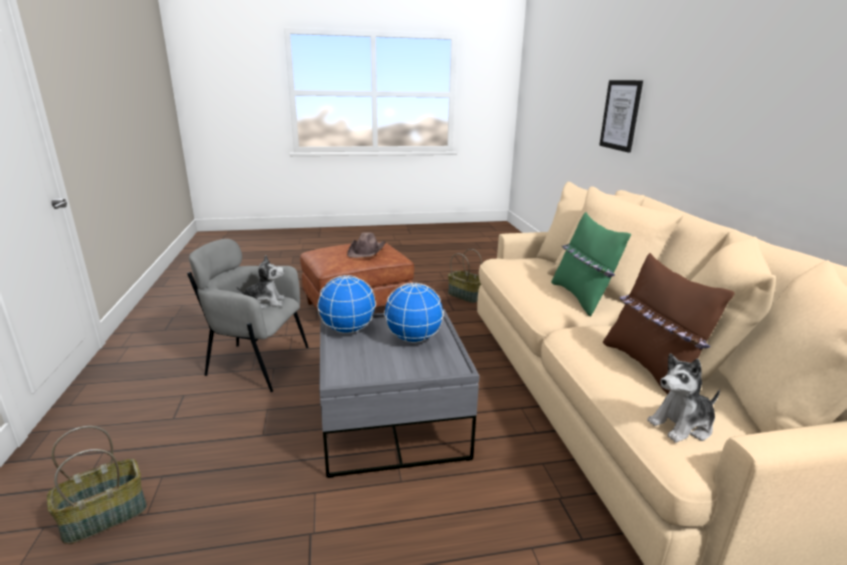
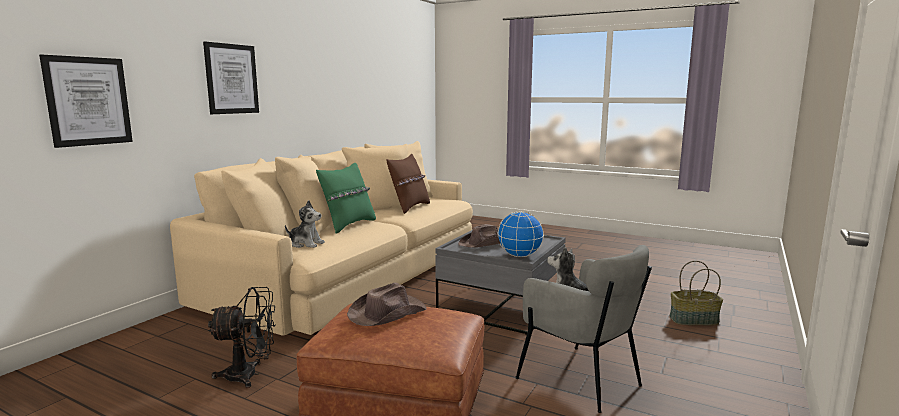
camera: 140 degrees left, 10 degrees down
(413, 339) = (485, 243): globe -> brown hat
(465, 296) = (249, 375): basket -> black fan
(682, 425) = (443, 201): plush toy -> plush toy (306, 244)
(722, 99) = (231, 79): none -> picture

